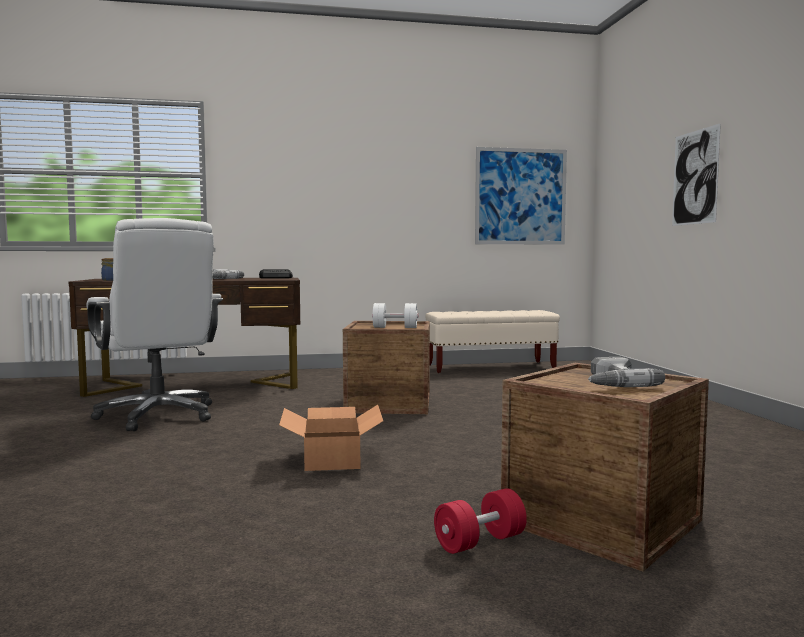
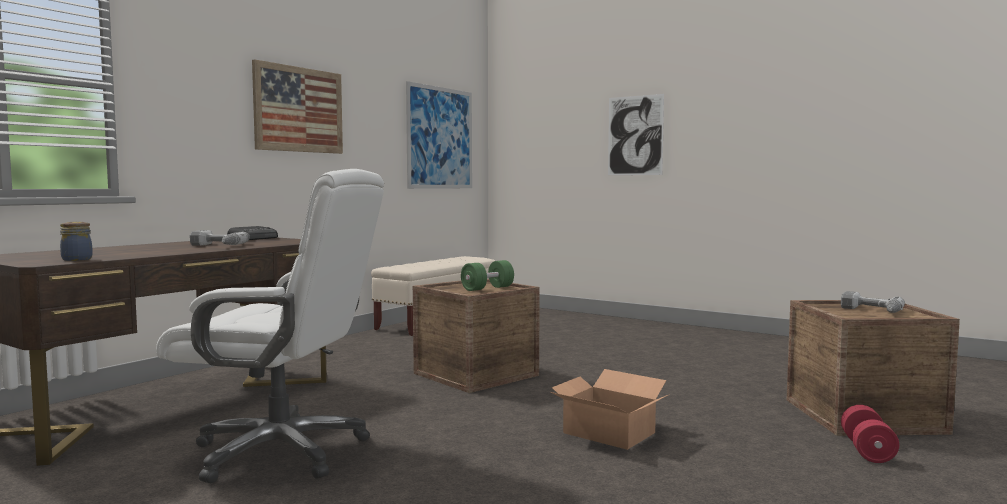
camera: 45 degrees left, 0 degrees up
(355, 180) = (299, 109): none -> picture
(395, 327) = (487, 288): white dumbbell -> green dumbbell

